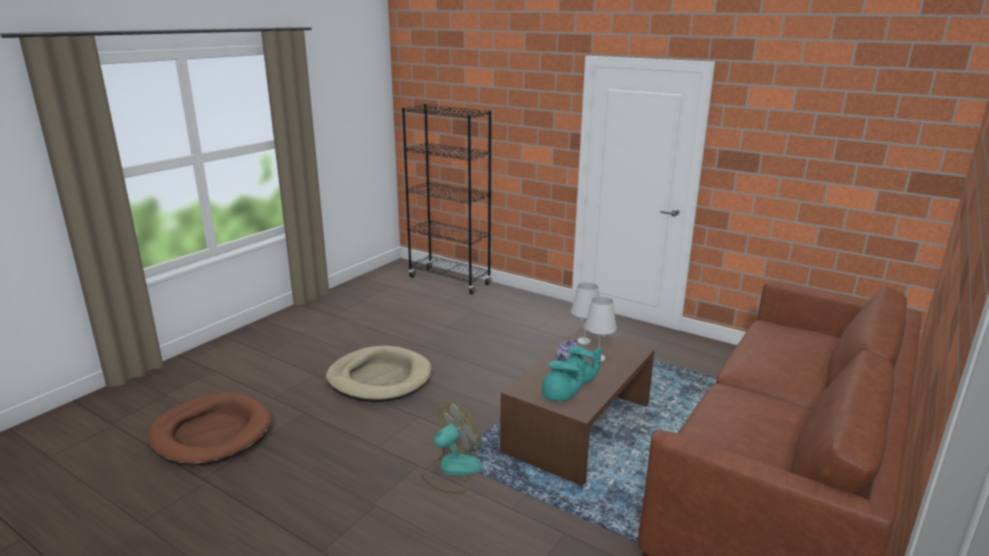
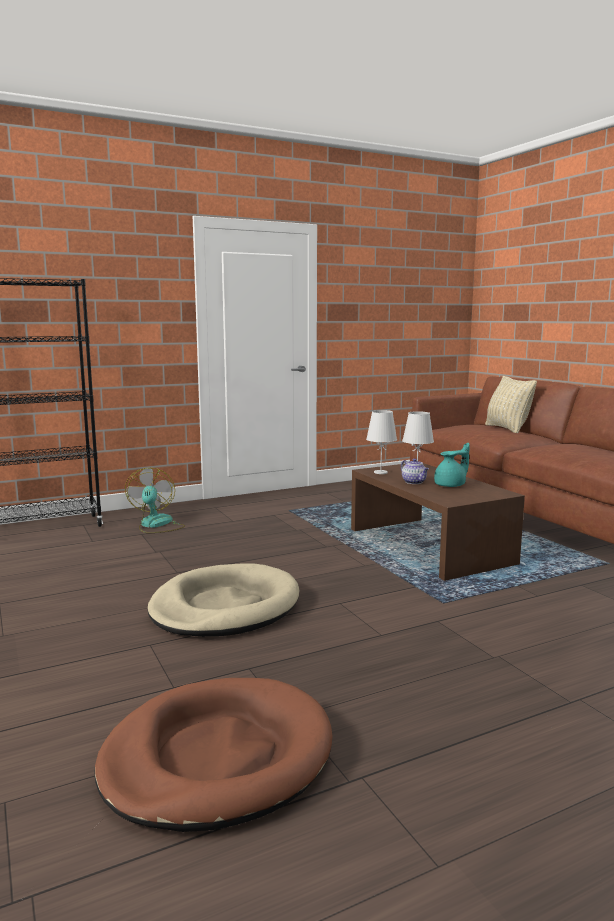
camera: 60 degrees left, 10 degrees down
(451, 470) = (458, 607): fan -> fan (156, 525)
(559, 396) = (473, 493): turquoise teapot -> none
(821, 361) = (507, 429): none -> beige pillow

